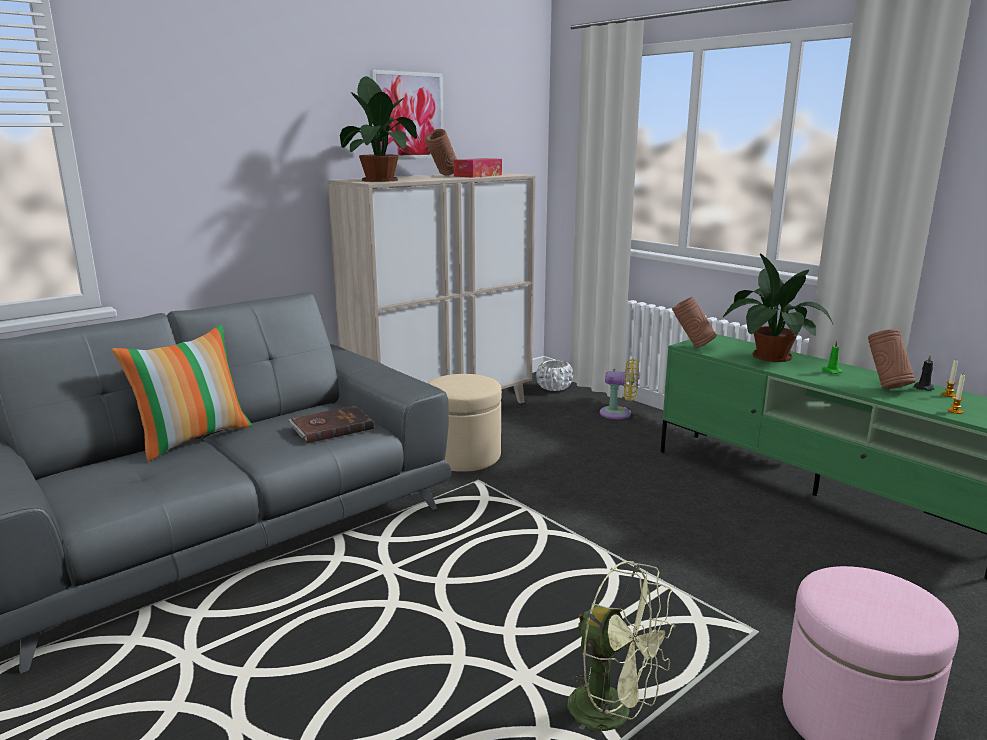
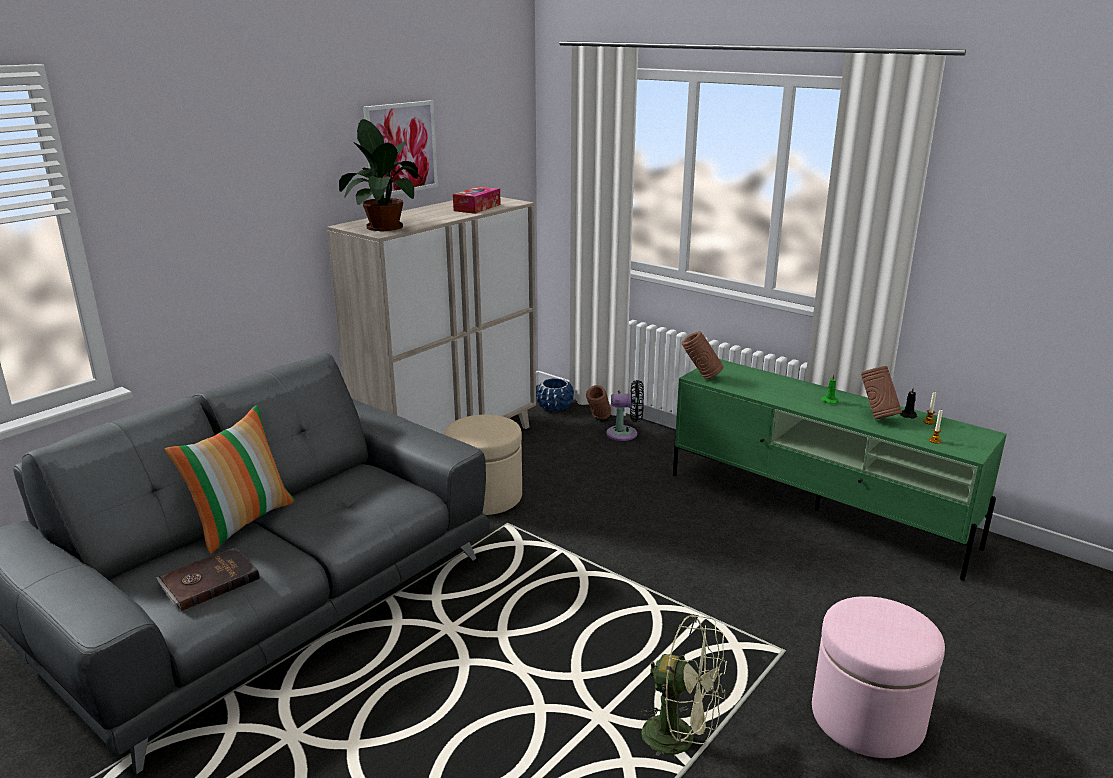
camera: 10 degrees left, 5 degrees up
(331, 427) = (376, 496): brown book -> brown book (208, 581)
(443, 175) = (440, 208): brown vase -> brown vase (598, 420)
(554, 388) = (555, 407): white planter -> blue planter
(619, 413) = (625, 434): yellow fan -> black fan
(768, 356) = (771, 385): potted plant -> none

